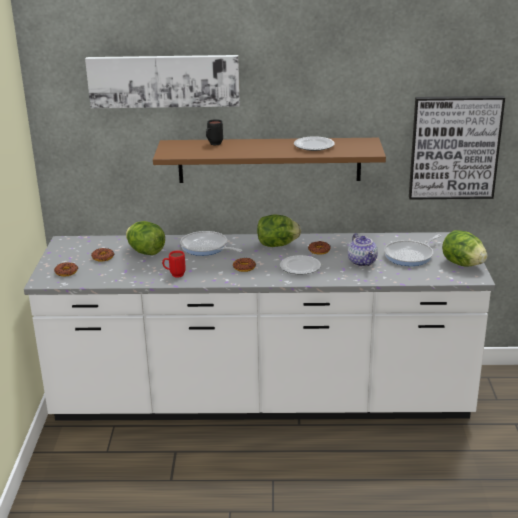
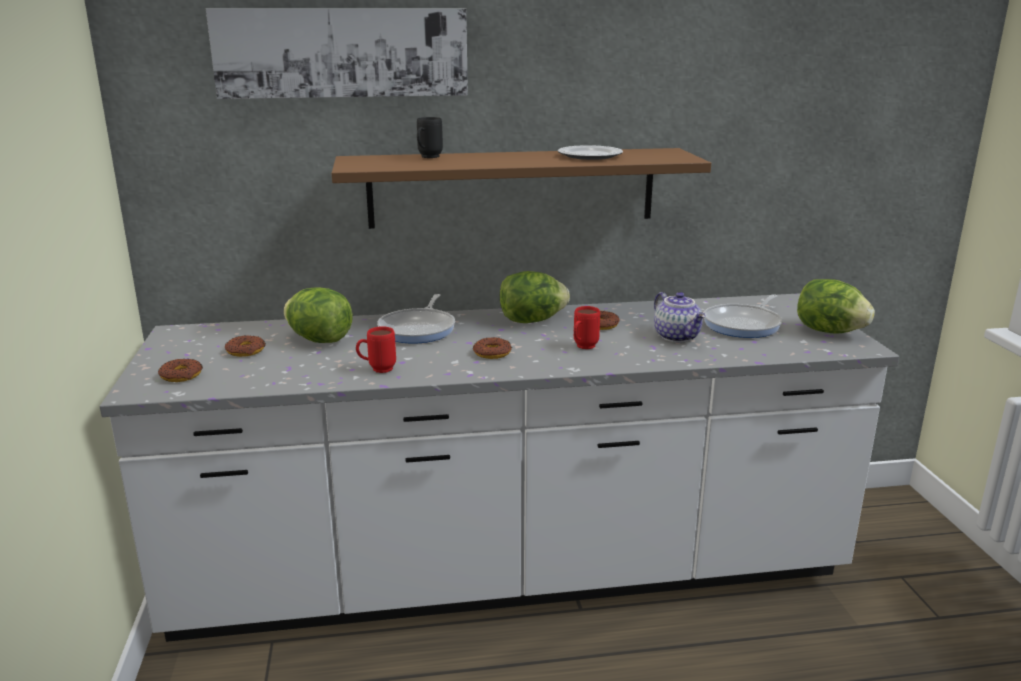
camera: 10 degrees left, 5 degrees down
(206, 247) = (419, 329): frying pan -> frying pan turned 105 degrees counterclockwise
(300, 267) = (583, 348): plate -> red mug
(454, 147) = (787, 163): picture -> none

